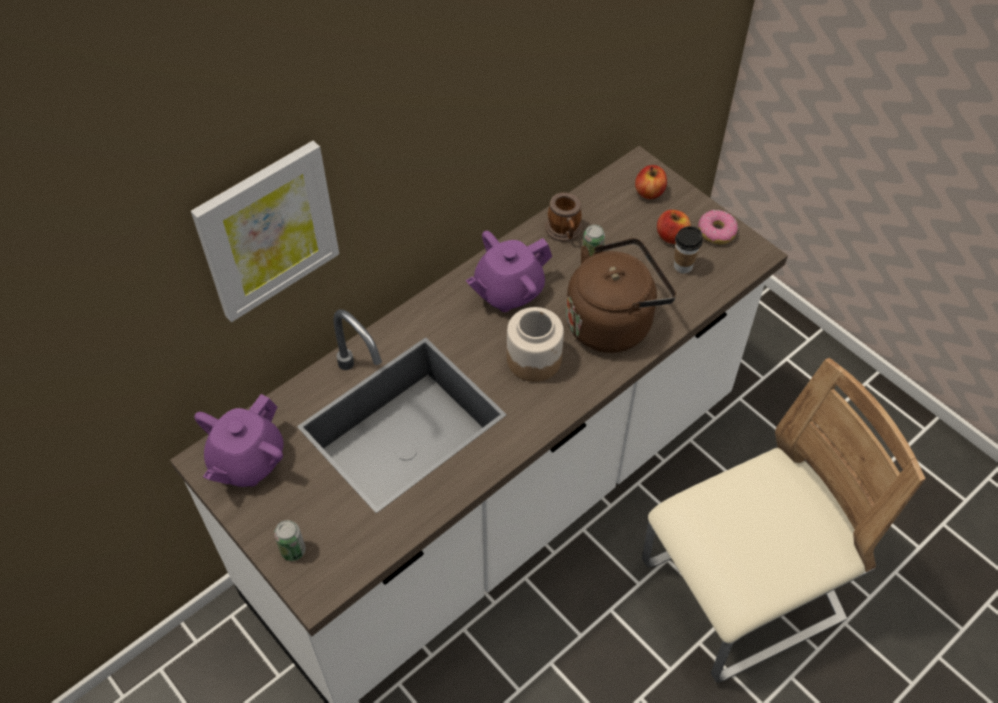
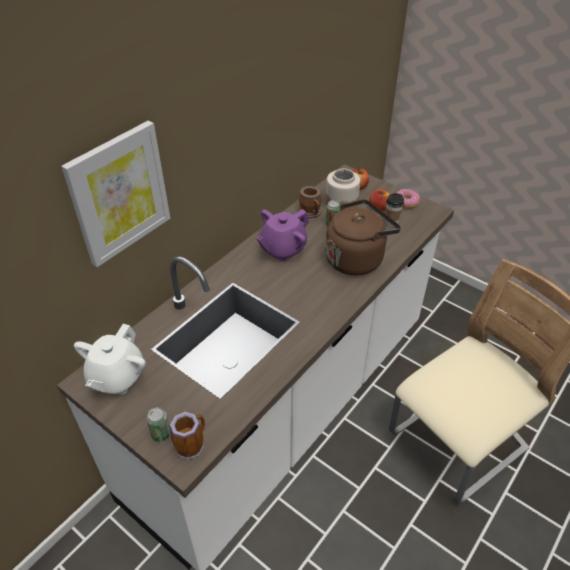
camera: 10 degrees left, 10 degrees down
(247, 461) = (116, 377): purple teapot -> white teapot
(328, 570) = (191, 444): none -> mug
(534, 359) = (310, 286): jar -> jar (341, 204)

